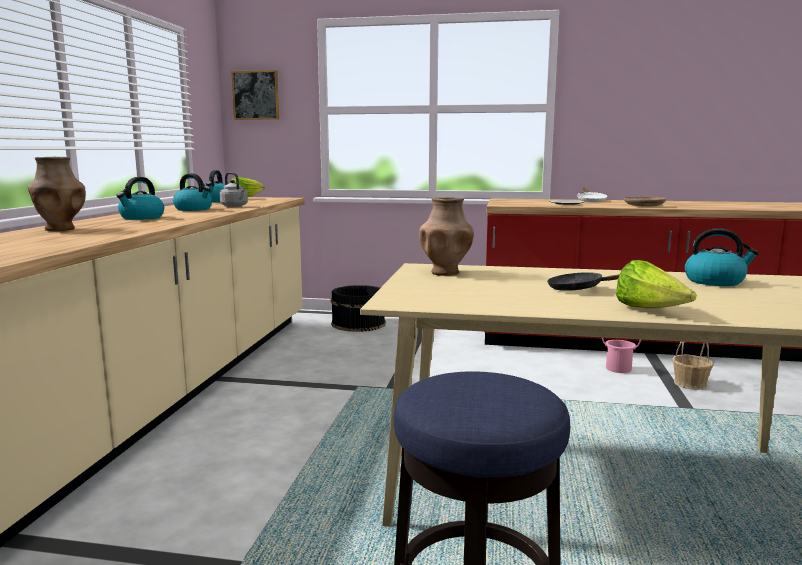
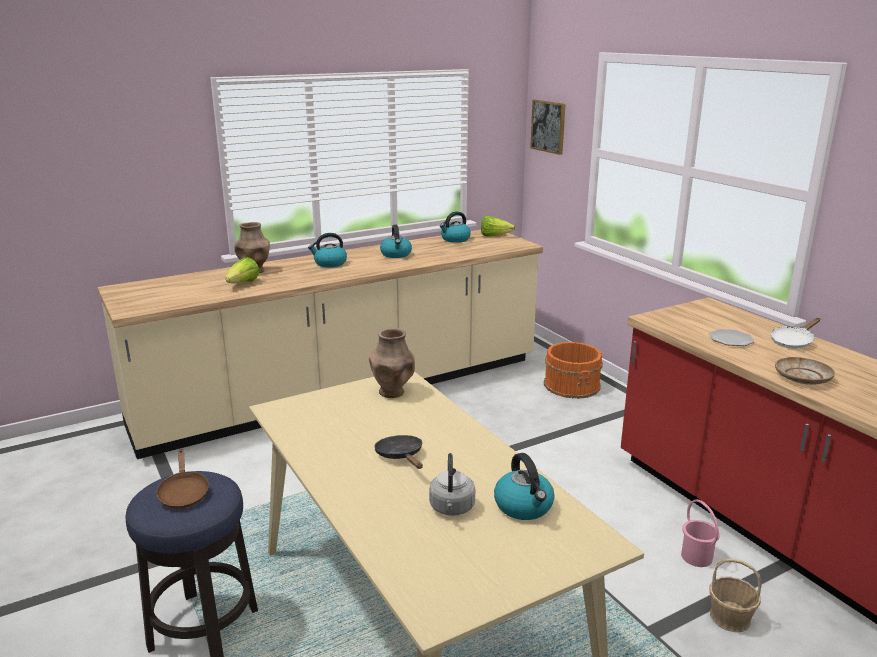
camera: 50 degrees right, 10 degrees up
(235, 206) = (436, 255): grey kettle -> grey kettle (452, 508)
(359, 323) = (572, 385): black bucket -> orange bucket
(476, 392) = (183, 493): none -> brown frying pan
(649, 310) = (357, 499): lettuce -> lettuce (243, 284)

